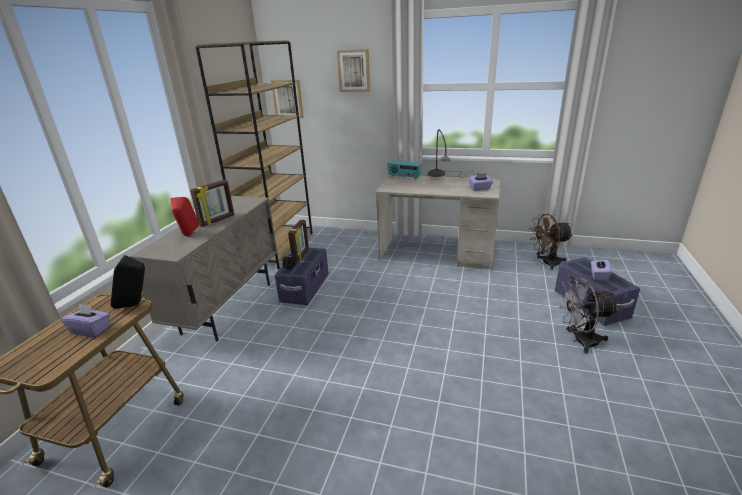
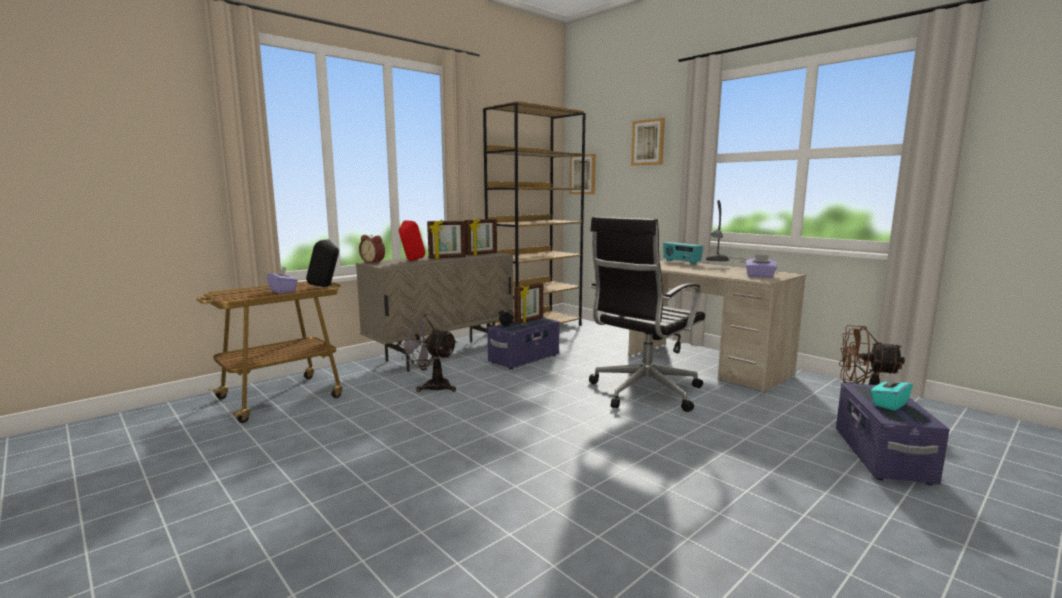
camera: 30 degrees right, 15 degrees down
(151, 249) = (374, 262): none -> alarm clock
(240, 204) = (482, 254): none -> picture frame
(424, 296) = (643, 392): none -> black office chair
(580, 341) = (813, 480): grey fan -> grey fan (432, 386)
(598, 276) = (889, 404): purple tissue box -> turquoise tissue box

